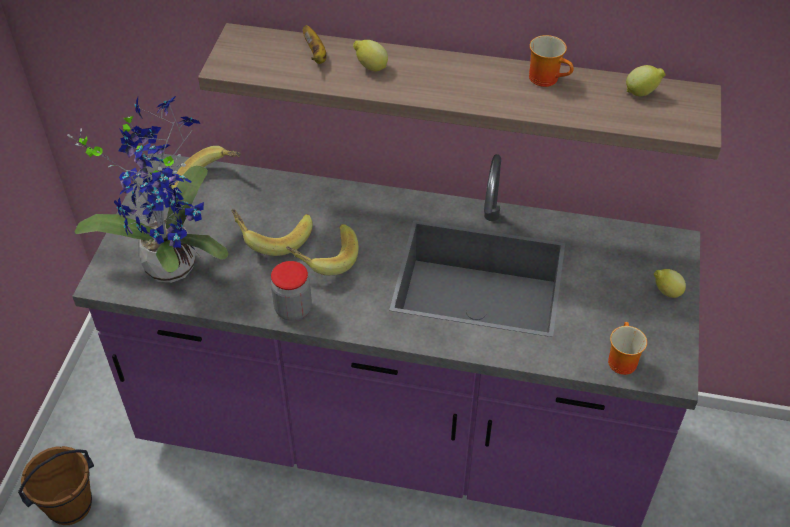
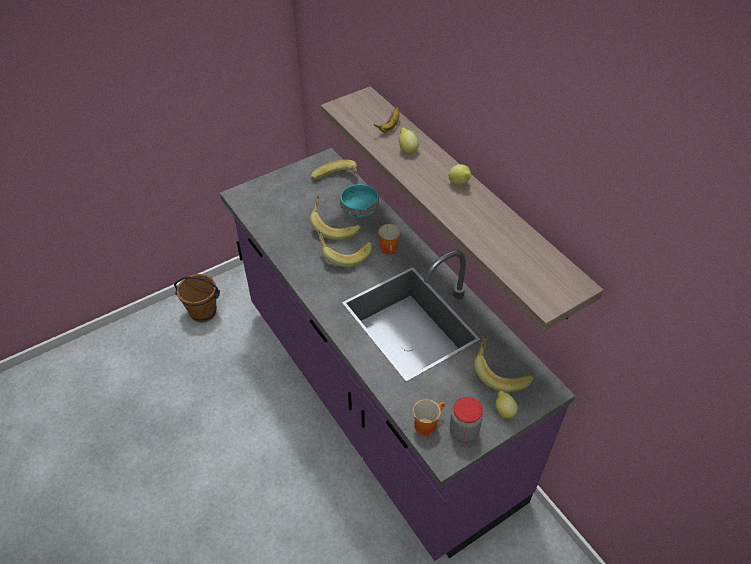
camera: 45 degrees right, 0 degrees up
(171, 260) = (277, 205): potted plant -> none
(276, 198) = (359, 208): none -> turquoise bowl
(293, 309) = (299, 267): jar -> jar (463, 431)
(547, 78) = (496, 215): mug -> mug (390, 249)
(619, 259) = (500, 372): none -> banana
(642, 93) = (542, 260): lemon -> lemon (459, 184)

